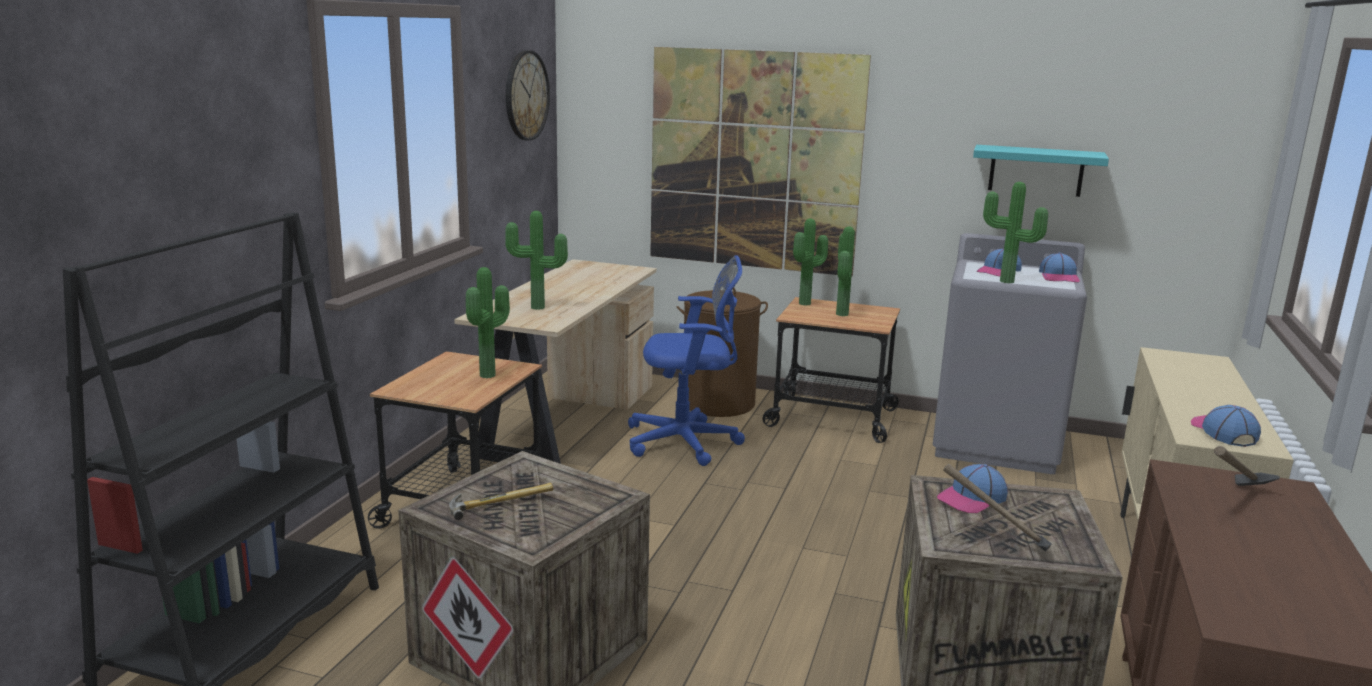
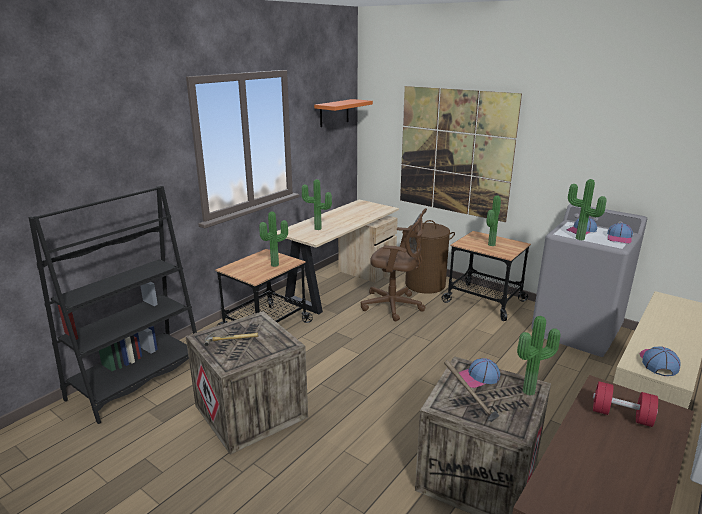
camera: 20 degrees right, 5 degrees up
(526, 95) = (334, 113): wall clock -> orange shelf
(687, 442) = (394, 306): blue office chair -> brown office chair
(807, 304) = (475, 236): potted plant -> potted plant (530, 392)
(1036, 170) = (619, 168): turquoise shelf -> none
(1235, 501) = (621, 415): hammer -> red dumbbell

